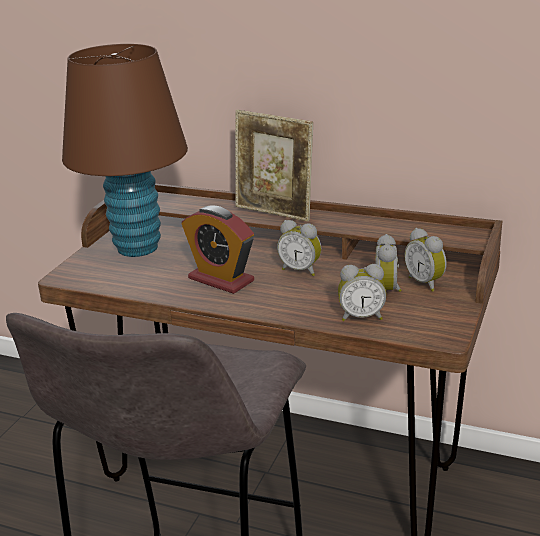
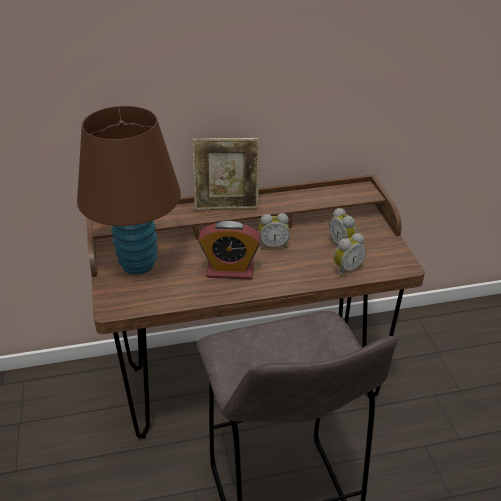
camera: 35 degrees left, 10 degrees up
(426, 283) = (356, 230): alarm clock -> none

